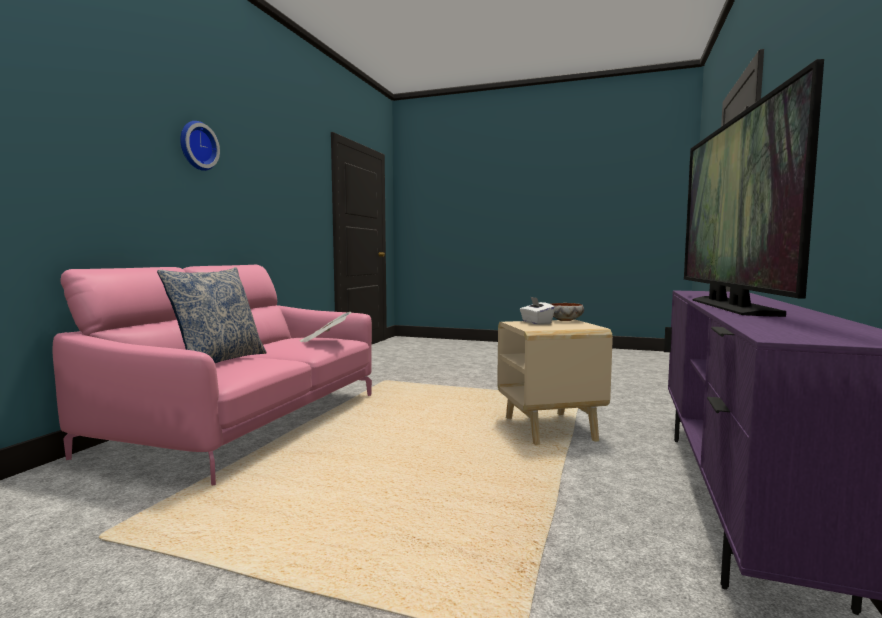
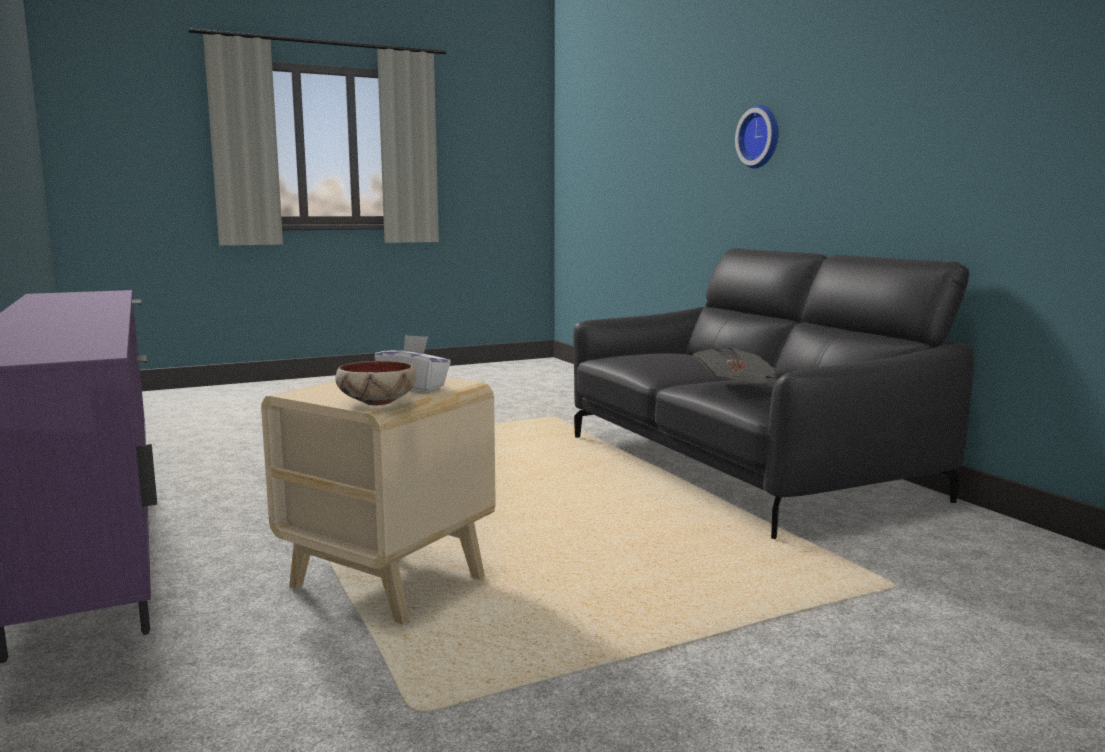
camera: 135 degrees right, 5 degrees up
(196, 146) = (895, 67): wall clock -> wall clock (761, 137)
(218, 361) = (679, 358): pillow -> none
(246, 422) = (742, 467): pink sofa -> black sofa
(730, 307) = (92, 312): television -> none

